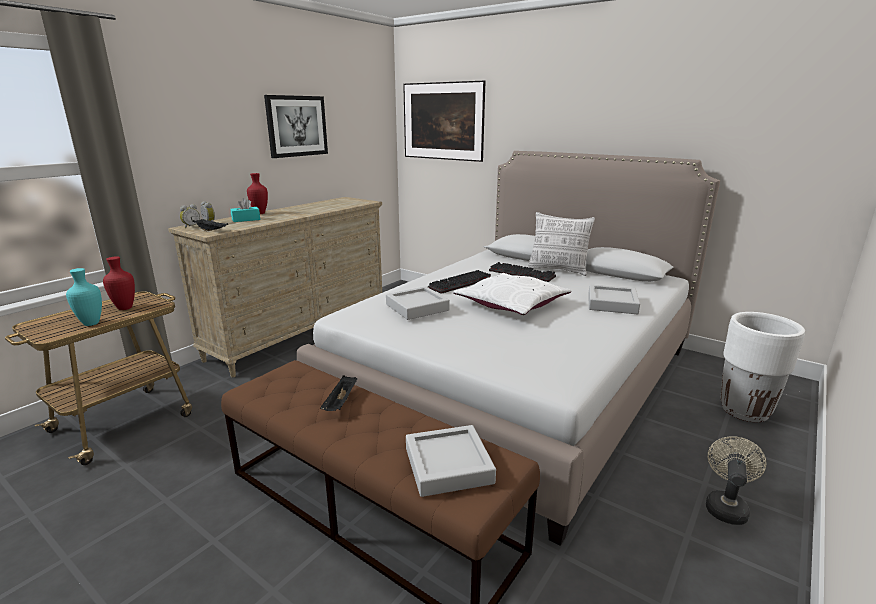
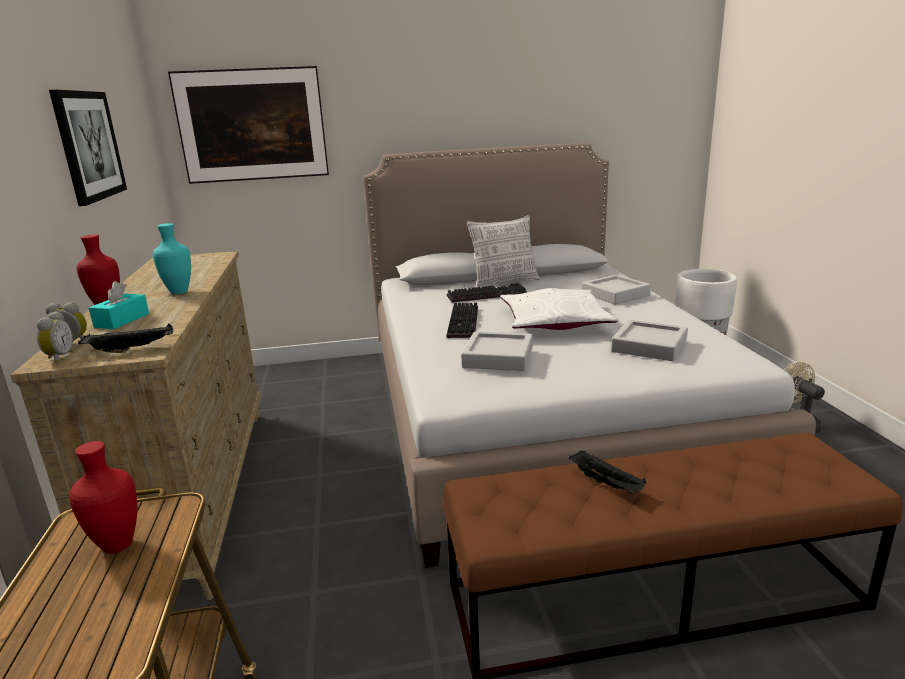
camera: 45 degrees left, 0 degrees up
(90, 323) = (128, 599): turquoise vase -> turquoise vase (178, 292)
(448, 465) = (789, 469): grey tray -> grey tray (649, 346)

